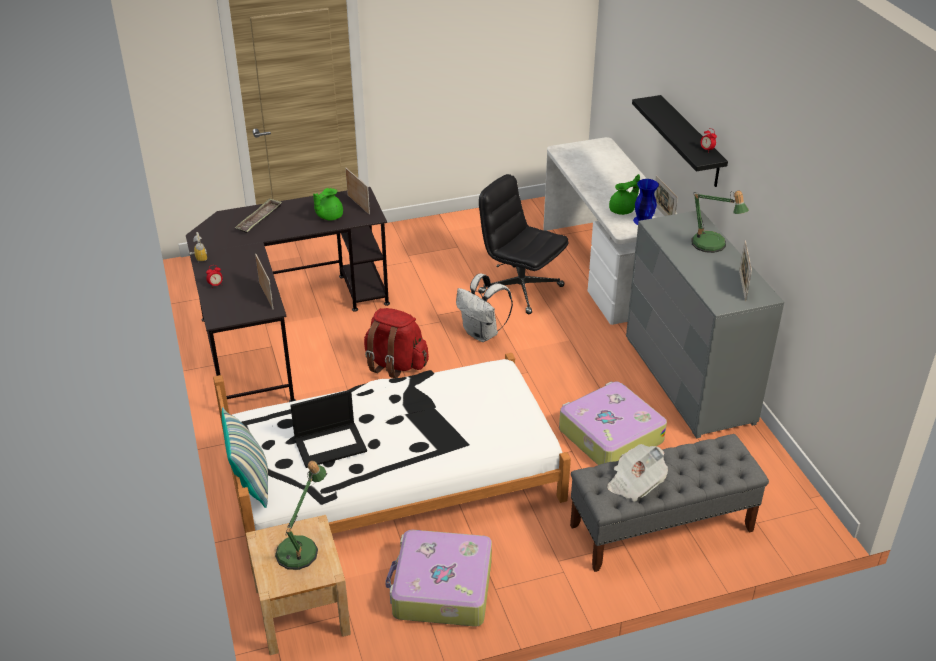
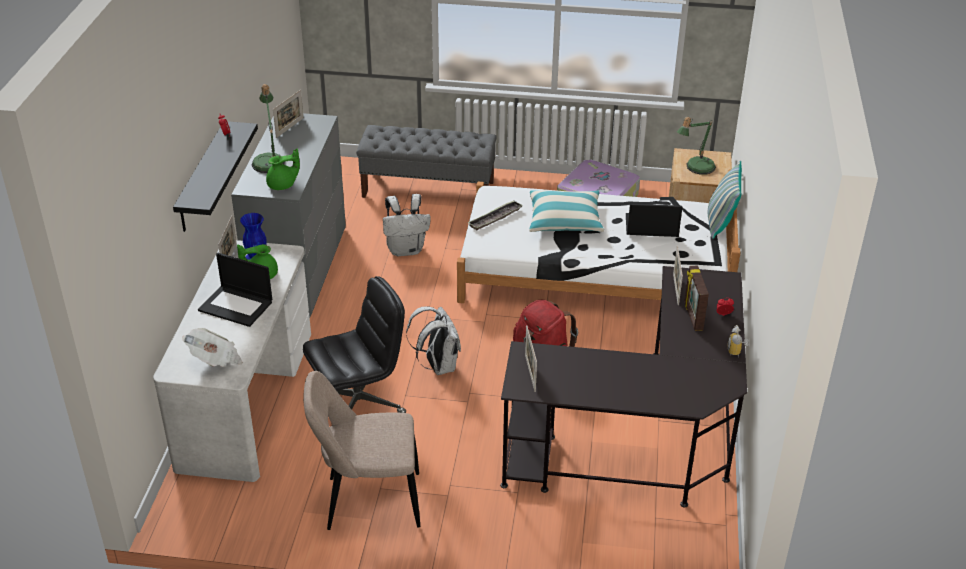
camera: 155 degrees left, 0 degrees up
(243, 276) = (692, 316): none -> picture frame
(259, 219) = (654, 387): tray -> tray (495, 218)
(329, 216) = (572, 366): green teapot -> green teapot (283, 185)
(432, 425) = (564, 220): none -> pillow
(459, 238) = (368, 502): none -> beige chair
(520, 289) = (359, 403): black office chair -> black office chair turned 90 degrees counterclockwise
(609, 435) = (406, 249): suitcase -> white backpack
(612, 186) = (237, 306): none -> laptop
(635, 483) = (456, 140): newspaper -> newspaper (215, 360)

